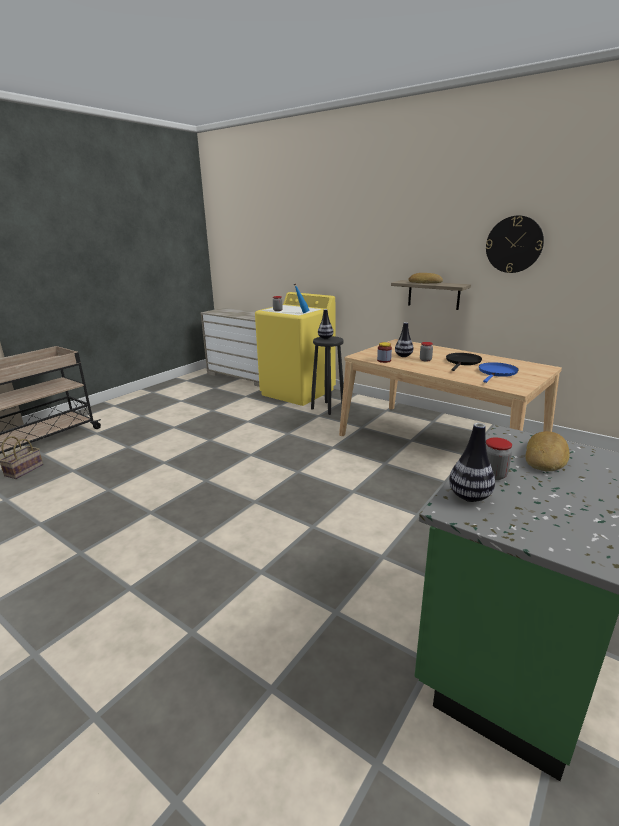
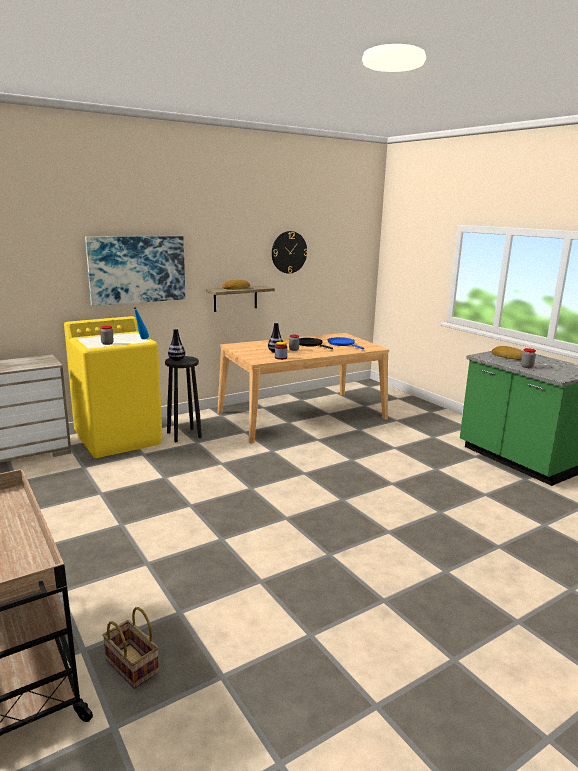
camera: 70 degrees left, 5 degrees down
(342, 254) = (137, 269): none -> picture
(469, 496) = (547, 373): vase -> none

